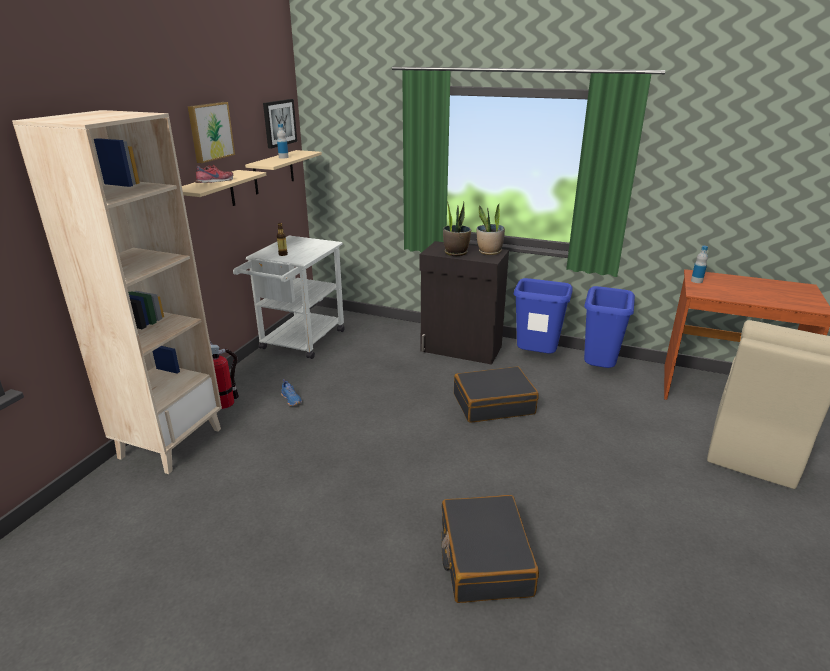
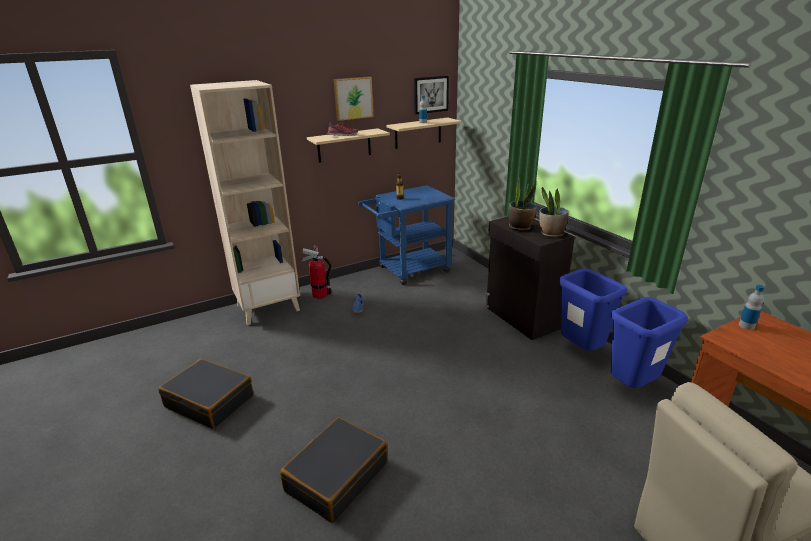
camera: 40 degrees right, 0 degrees up
(299, 343) = (409, 271): white cart -> blue cart
(493, 404) = (490, 372): black suitcase -> black suitcase (210, 401)

